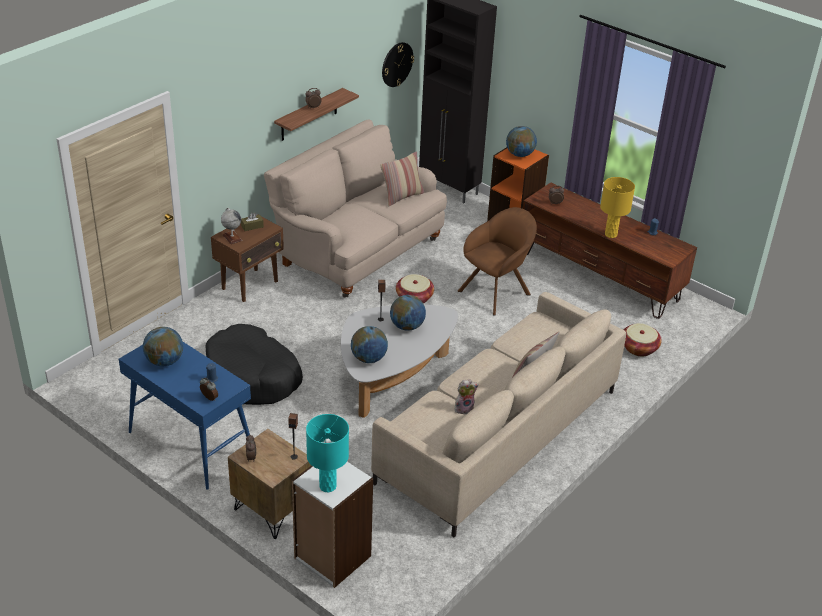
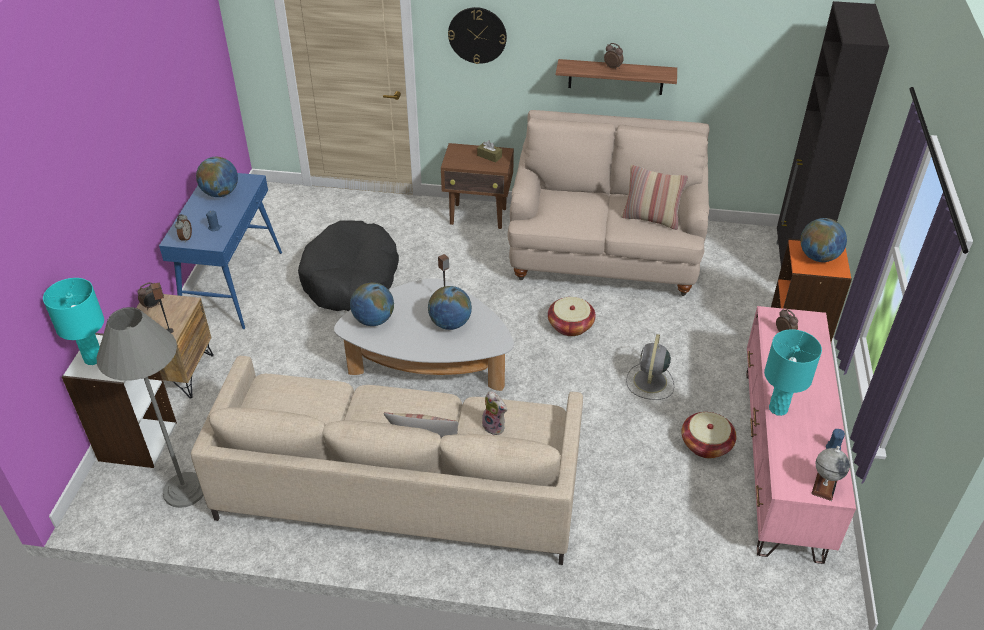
camera: 60 degrees right, 5 degrees up
(232, 238) = (459, 154): globe -> globe (824, 486)
(397, 64) = (783, 79): wall clock -> wall clock (477, 35)
(410, 545) = (184, 490): none -> grey floor lamp
(464, 408) = (331, 418): plush toy -> plush toy (495, 426)
(497, 291) = (649, 382): brown armchair -> grey fan
(599, 276) = (781, 460): brown tv stand -> pink tv stand
(611, 234) = (778, 409): yellow table lamp -> turquoise table lamp
(639, 348) = (675, 558): basket -> basket (706, 444)

